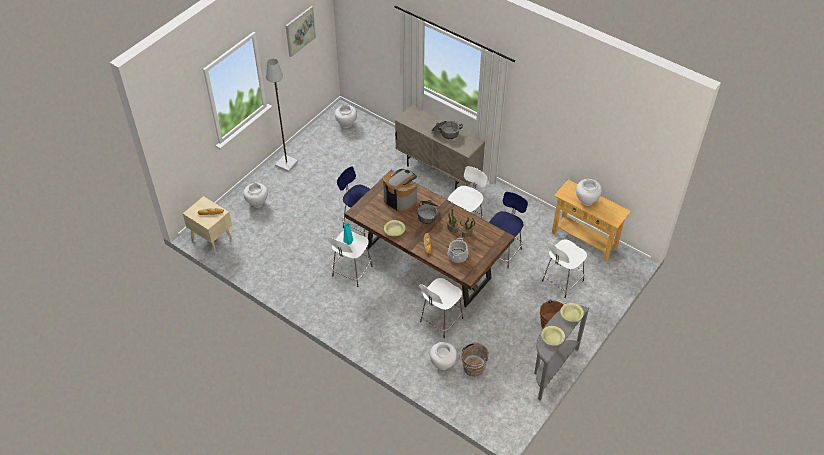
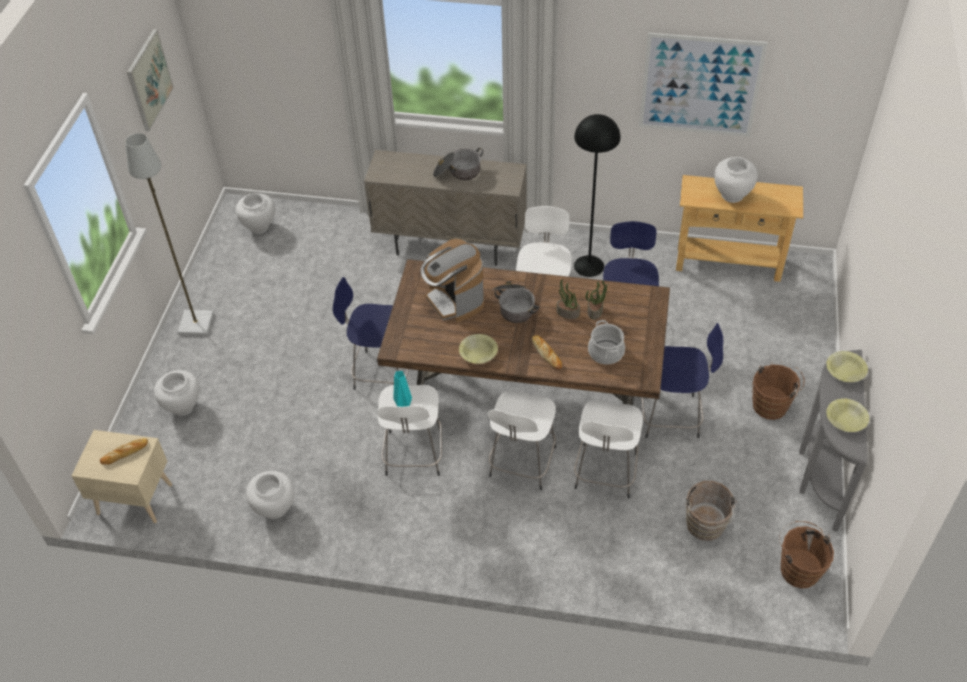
camera: 25 degrees left, 0 degrees up
(400, 199) = (454, 300): coffee machine -> coffee machine turned 135 degrees counterclockwise
(442, 364) = (655, 541): white vase -> white vase (275, 509)
(495, 308) = (673, 416): none -> blue stool
(505, 211) = (589, 266): none -> black floor lamp
(506, 408) = (798, 568): none -> brown bucket
(561, 282) = (740, 336): white stool -> white stool (522, 464)
(580, 132) = (700, 85): none -> picture

